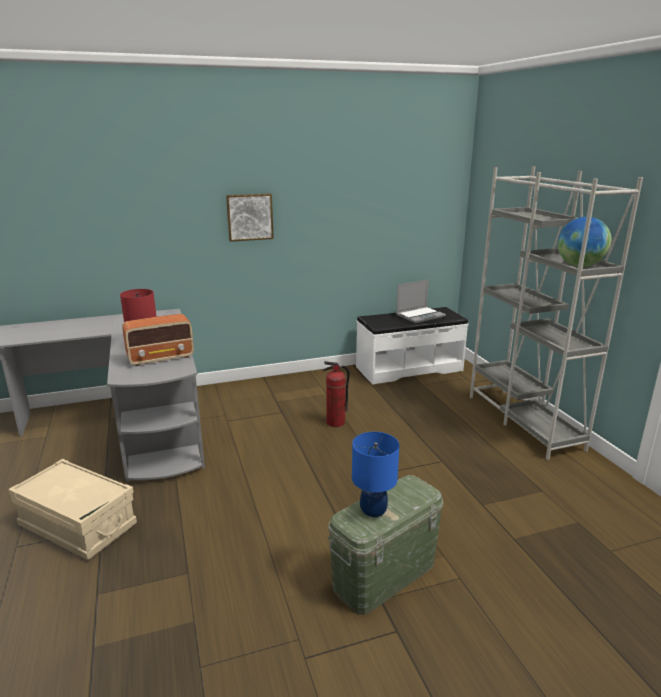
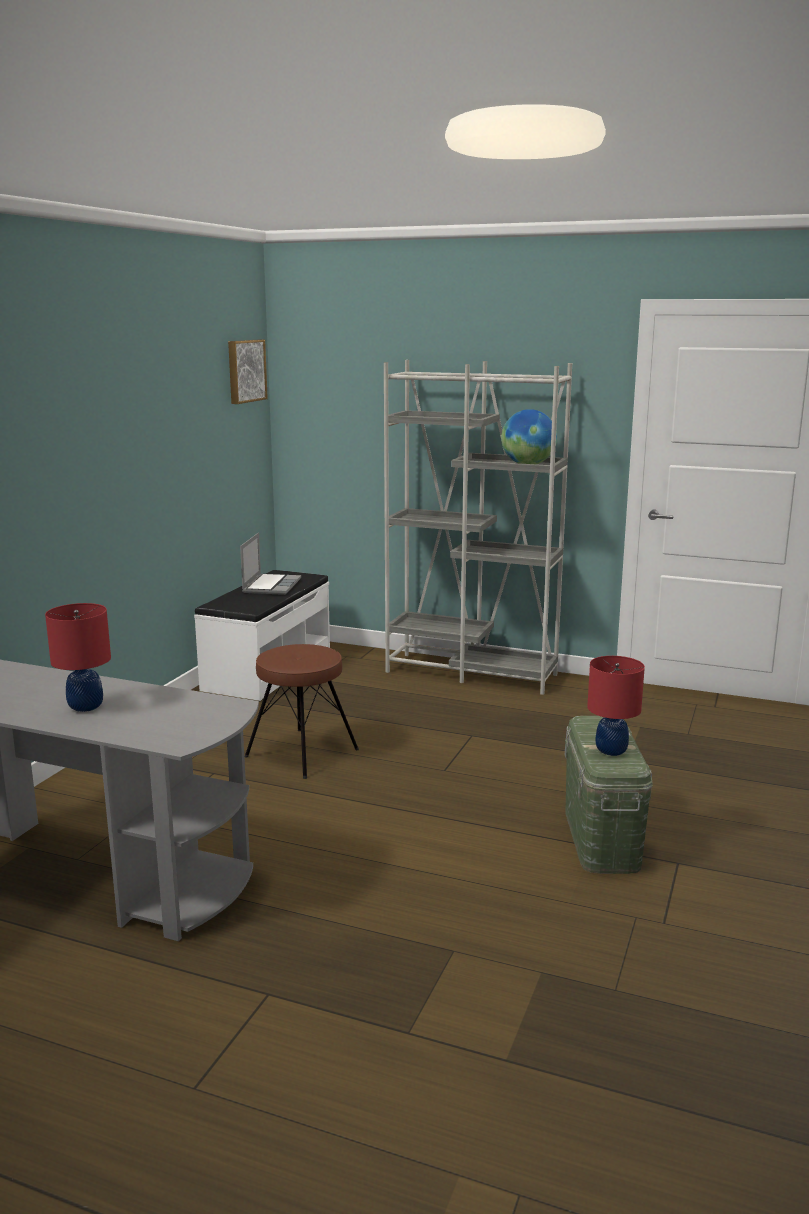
camera: 50 degrees left, 5 degrees down
(78, 525) = (227, 1012): beige storage box -> none
(161, 358) = (162, 707): radio -> none
(249, 217) = (58, 468): picture -> picture (245, 371)
(335, 423) = (302, 753): fire extinguisher -> brown stool
(374, 511) = (611, 751): blue table lamp -> red table lamp

